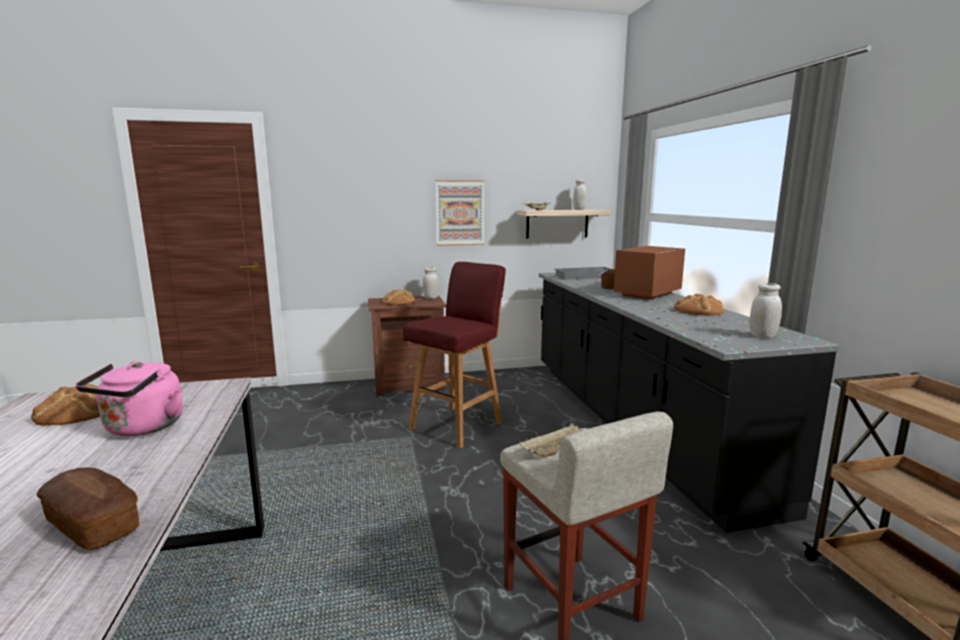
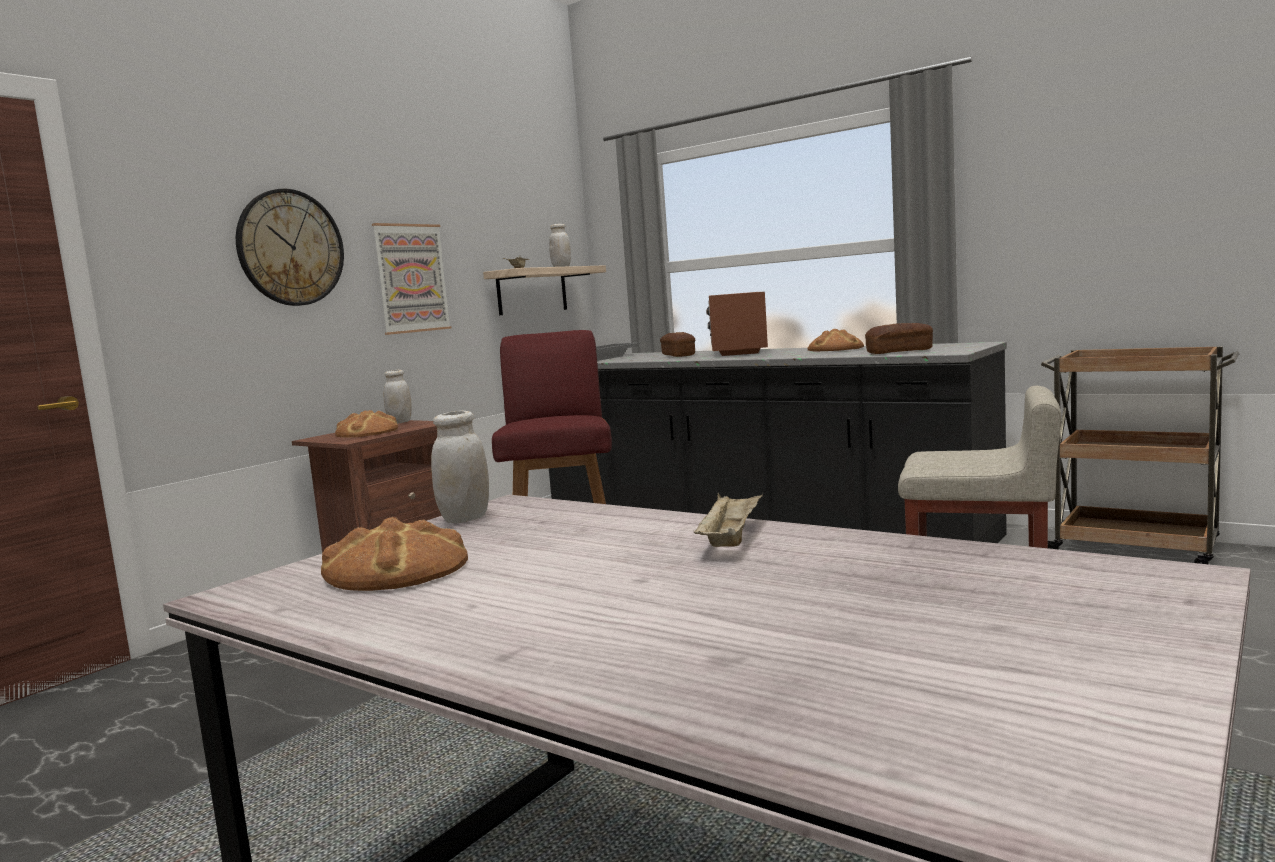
camera: 40 degrees left, 5 degrees down
(92, 525) = (882, 560): bread -> bread (899, 352)
(141, 428) = (585, 540): pink kettle -> none
(380, 194) = (290, 248): none -> wall clock
(555, 450) = (946, 463): beige tray -> beige tray (730, 539)
(762, 336) = (947, 347): white jar -> white jar (465, 518)

